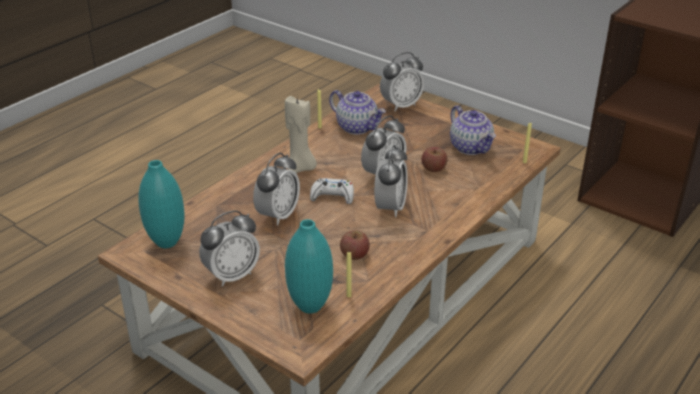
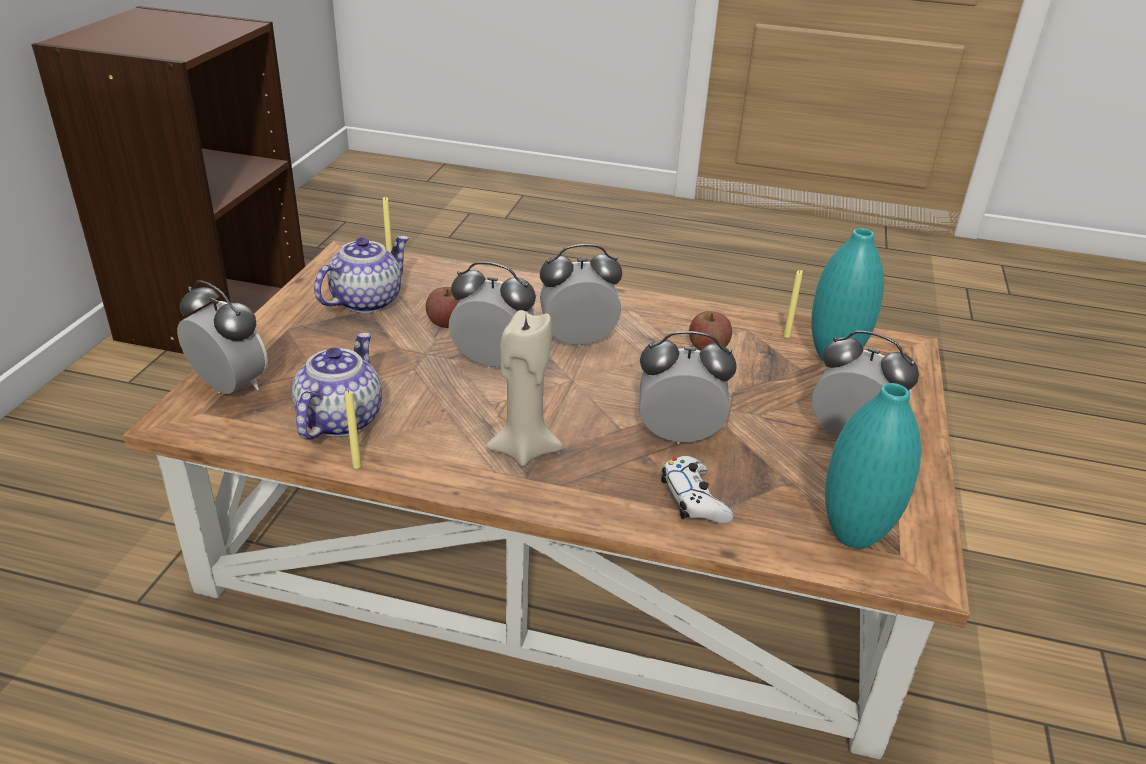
camera: 115 degrees left, 0 degrees up
(332, 196) = (586, 395): white game controller -> white game controller (694, 499)

